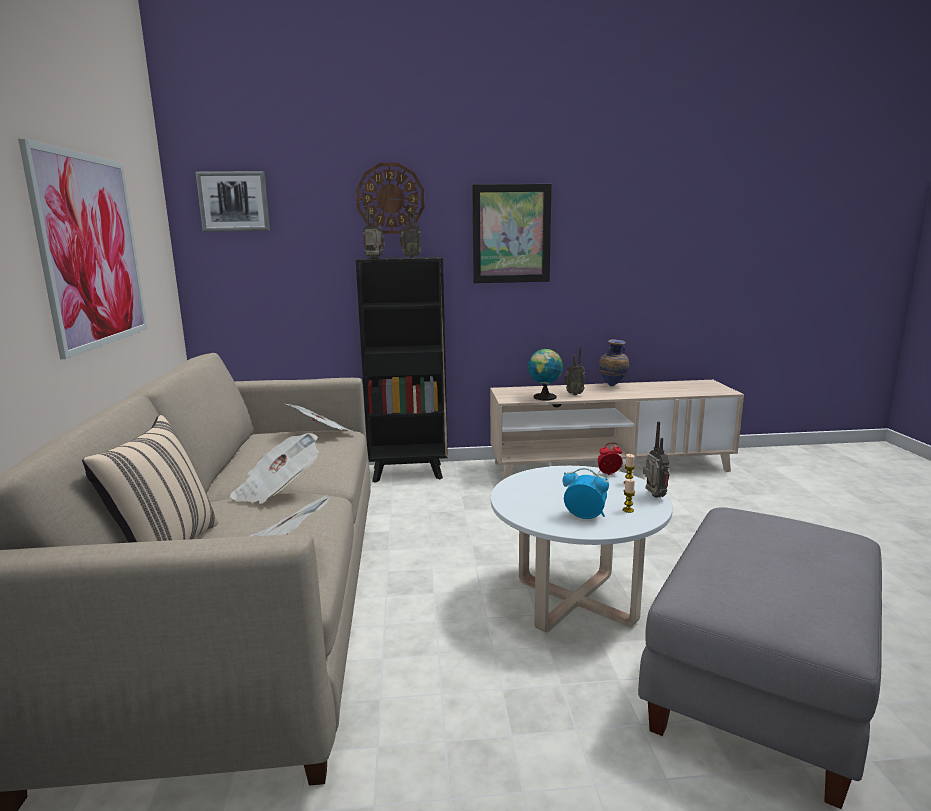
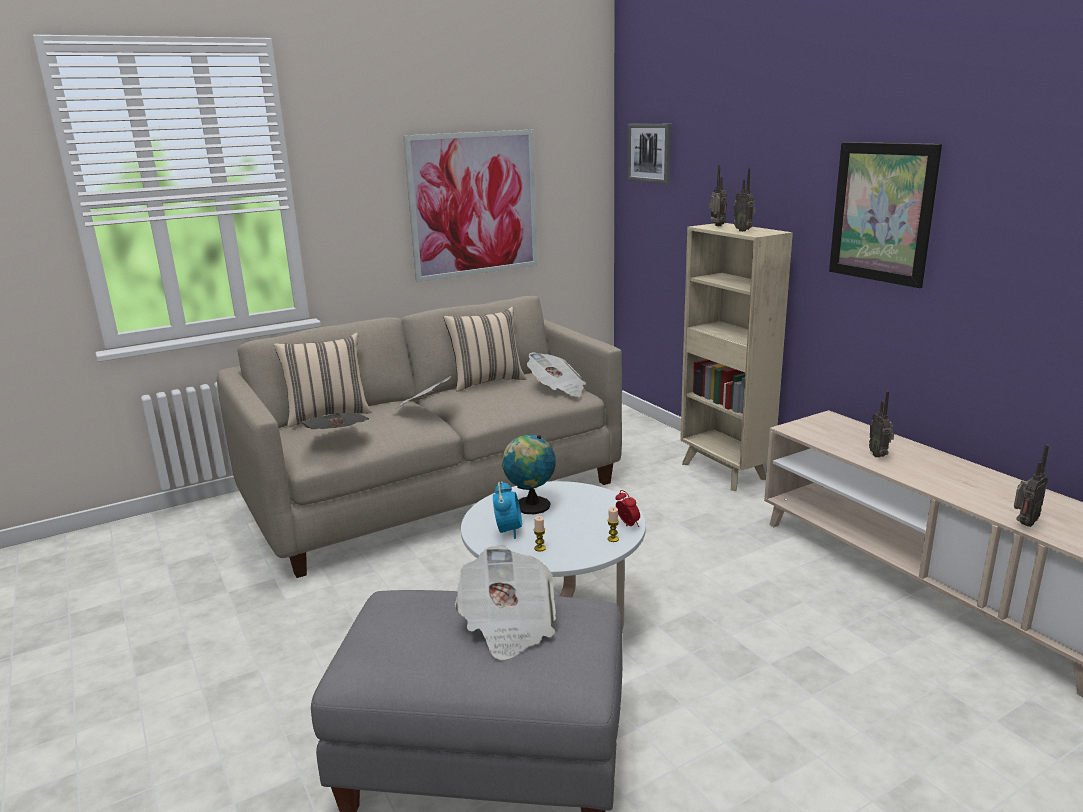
camera: 65 degrees right, 5 degrees up
(239, 455) = (486, 381): none -> beige pillow
(390, 198) = (762, 156): wall clock -> none
(409, 473) = (724, 472): black bookcase -> beige bookcase
(544, 397) = (832, 443): globe -> globe (529, 506)
(612, 386) = (965, 470): vase -> none
(653, 497) = (585, 557): radio -> radio (1023, 524)
(767, 541) = (507, 625): none -> newspaper

